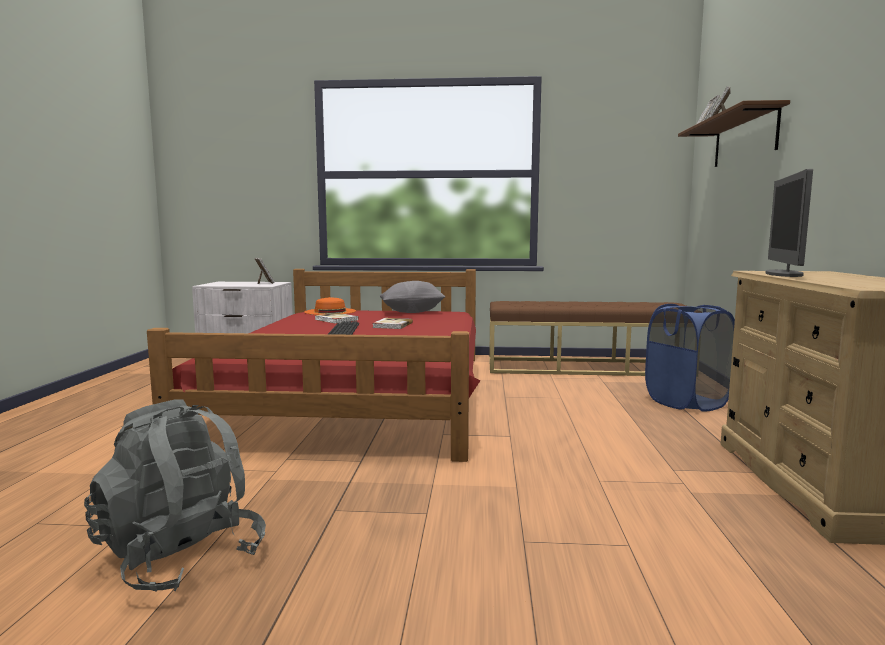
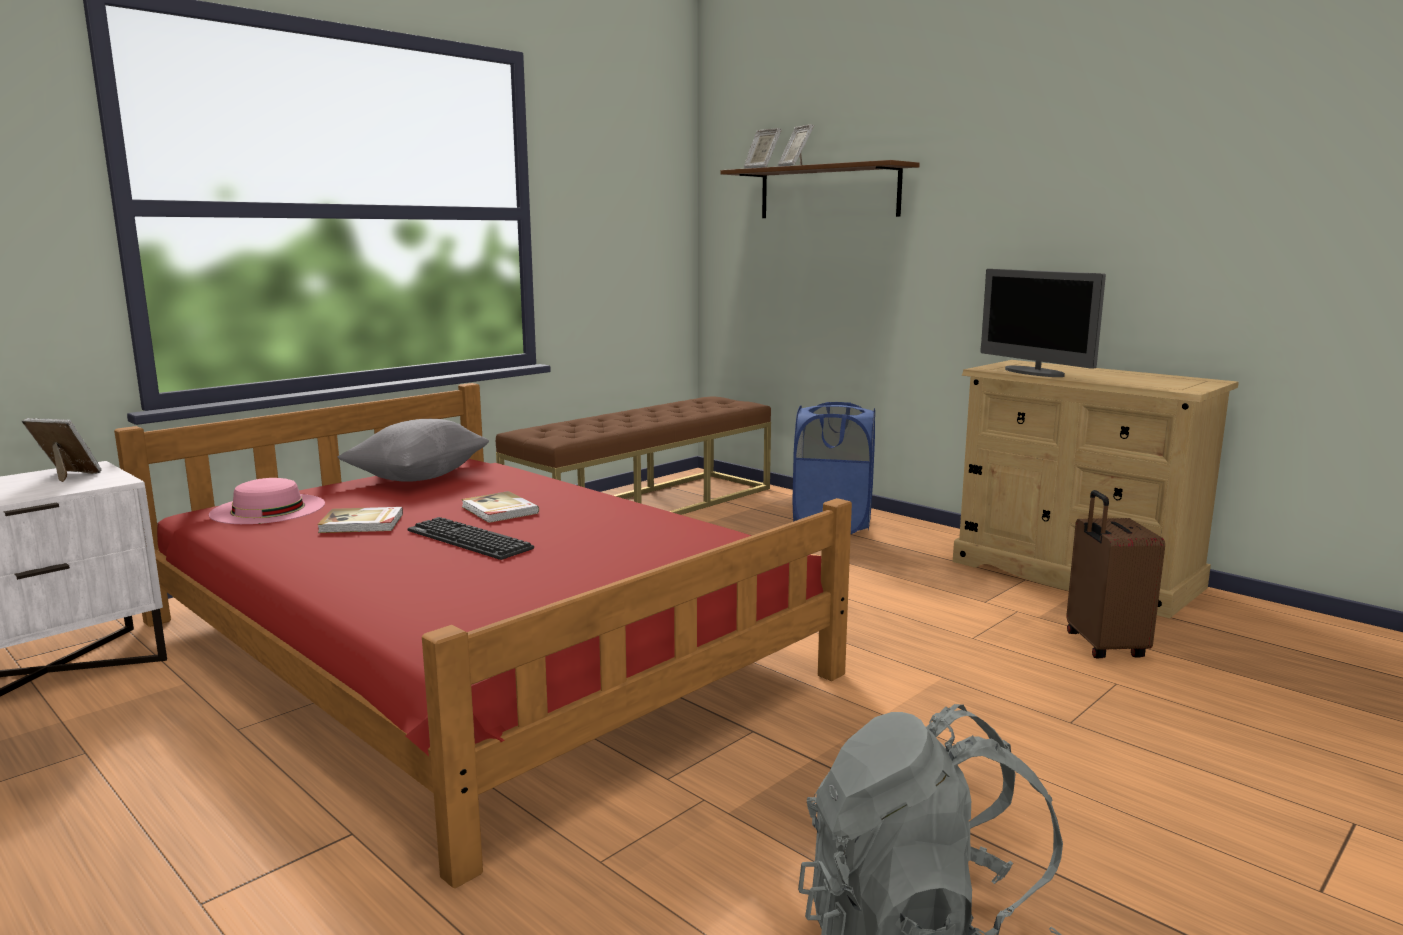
camera: 50 degrees left, 5 degrees up
(330, 311) = (268, 509): orange hat -> pink hat
(691, 526) = (1103, 646): none -> brown suitcase

